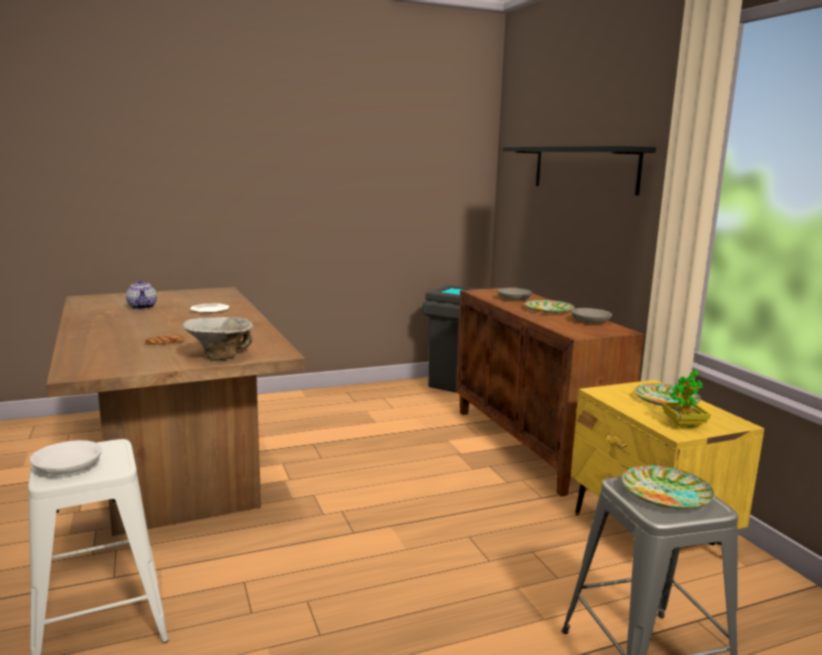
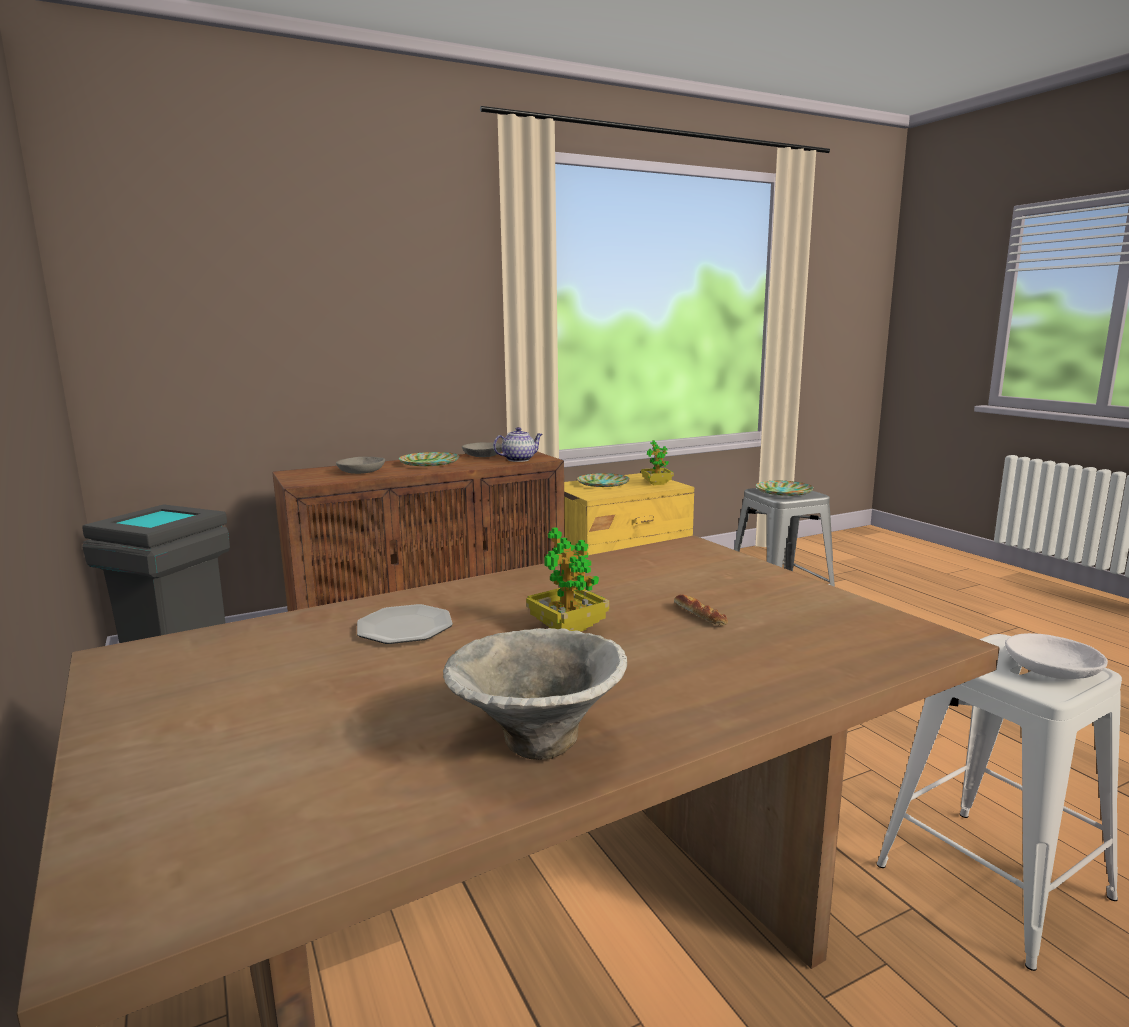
camera: 95 degrees left, 0 degrees up
(142, 307) = (364, 715): teapot -> teapot (519, 459)
(179, 326) = (567, 628): none -> potted plant
(220, 356) = (736, 570): bowl -> bowl (536, 744)
(583, 168) = (331, 292): black shelf -> none

